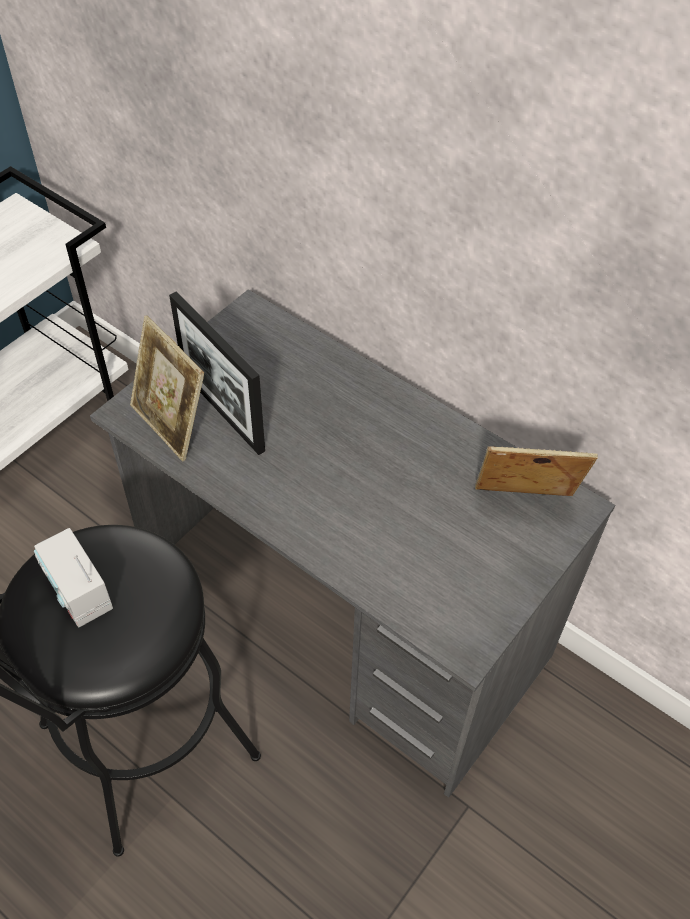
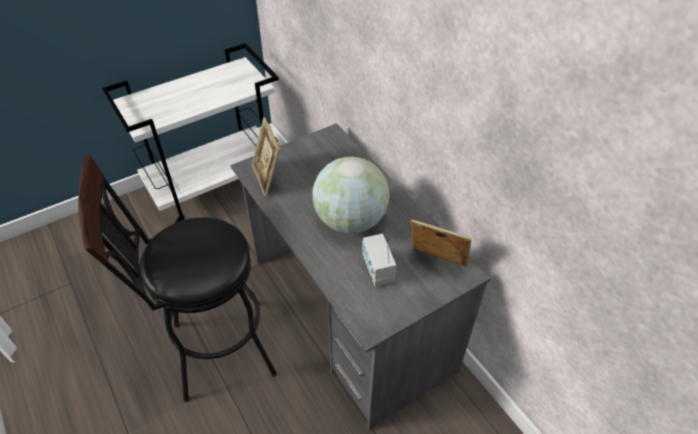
camera: 20 degrees right, 5 degrees down
(79, 593) = (185, 245): radio -> radio (377, 269)
(222, 411) = (296, 178): picture frame -> none
(351, 465) = (350, 220): none -> globe

